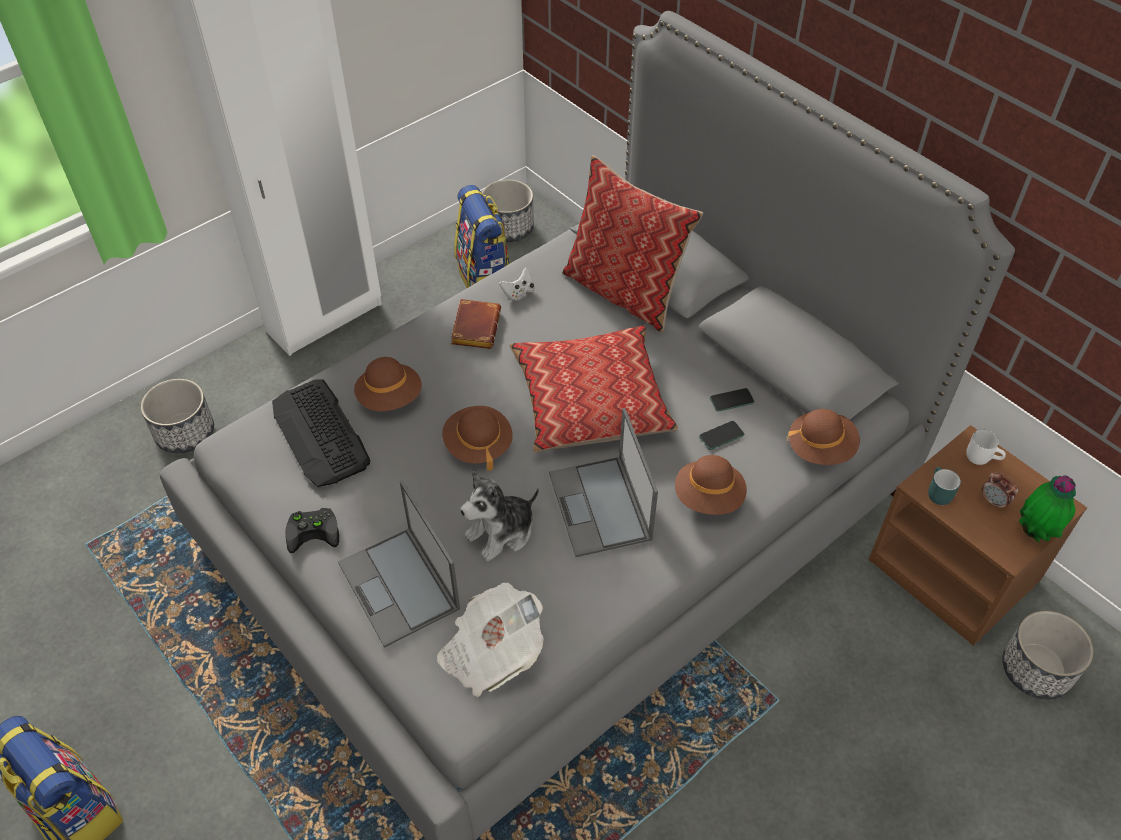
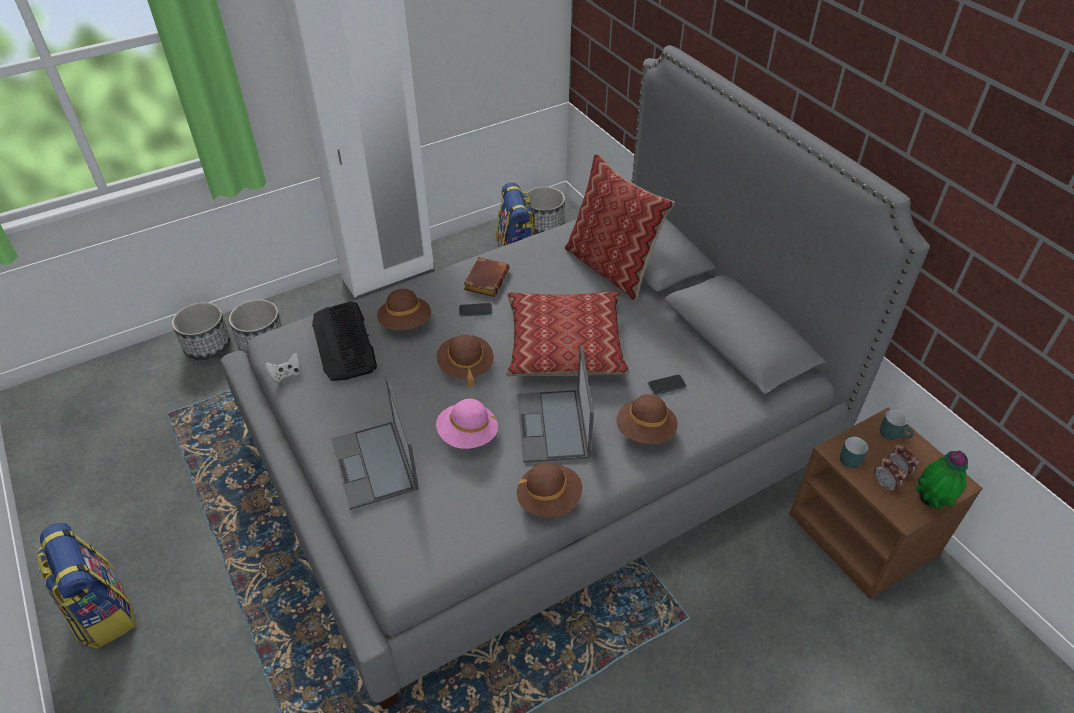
camera: 10 degrees right, 5 degrees down
(314, 530) = (320, 413): black game controller -> none
(491, 652) = (435, 527): newspaper -> none
(501, 532) = (468, 435): plush toy -> pink hat
(518, 292) = (526, 259): white game controller -> white game controller (286, 374)
(731, 400) = (681, 359): phone -> phone (475, 310)
(821, 448) = (749, 406): brown hat -> brown hat (549, 499)
(982, 456) = (893, 434): white mug -> turquoise mug
(982, 520) = (884, 485): none -> alarm clock
(1036, 670) = (924, 629): planter -> planter (208, 346)

